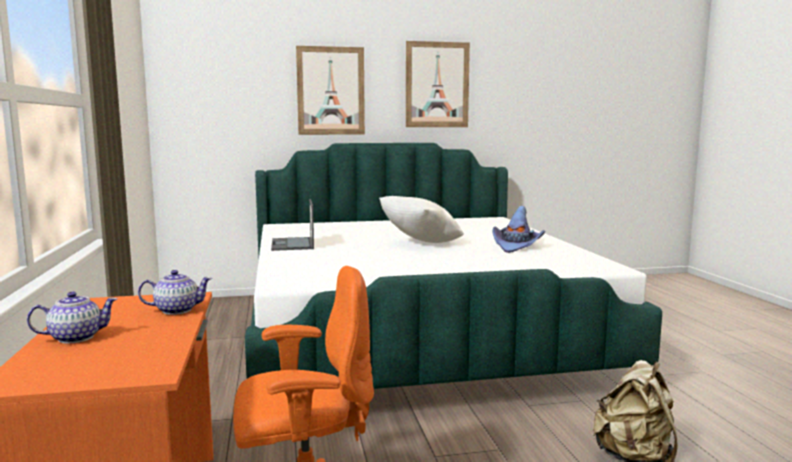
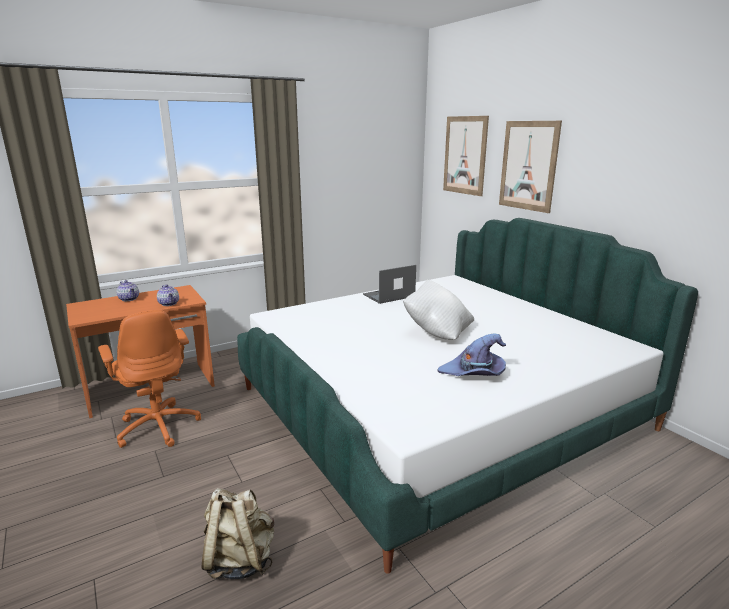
camera: 70 degrees right, 10 degrees up
(437, 85) = (633, 165): picture -> picture (465, 155)

